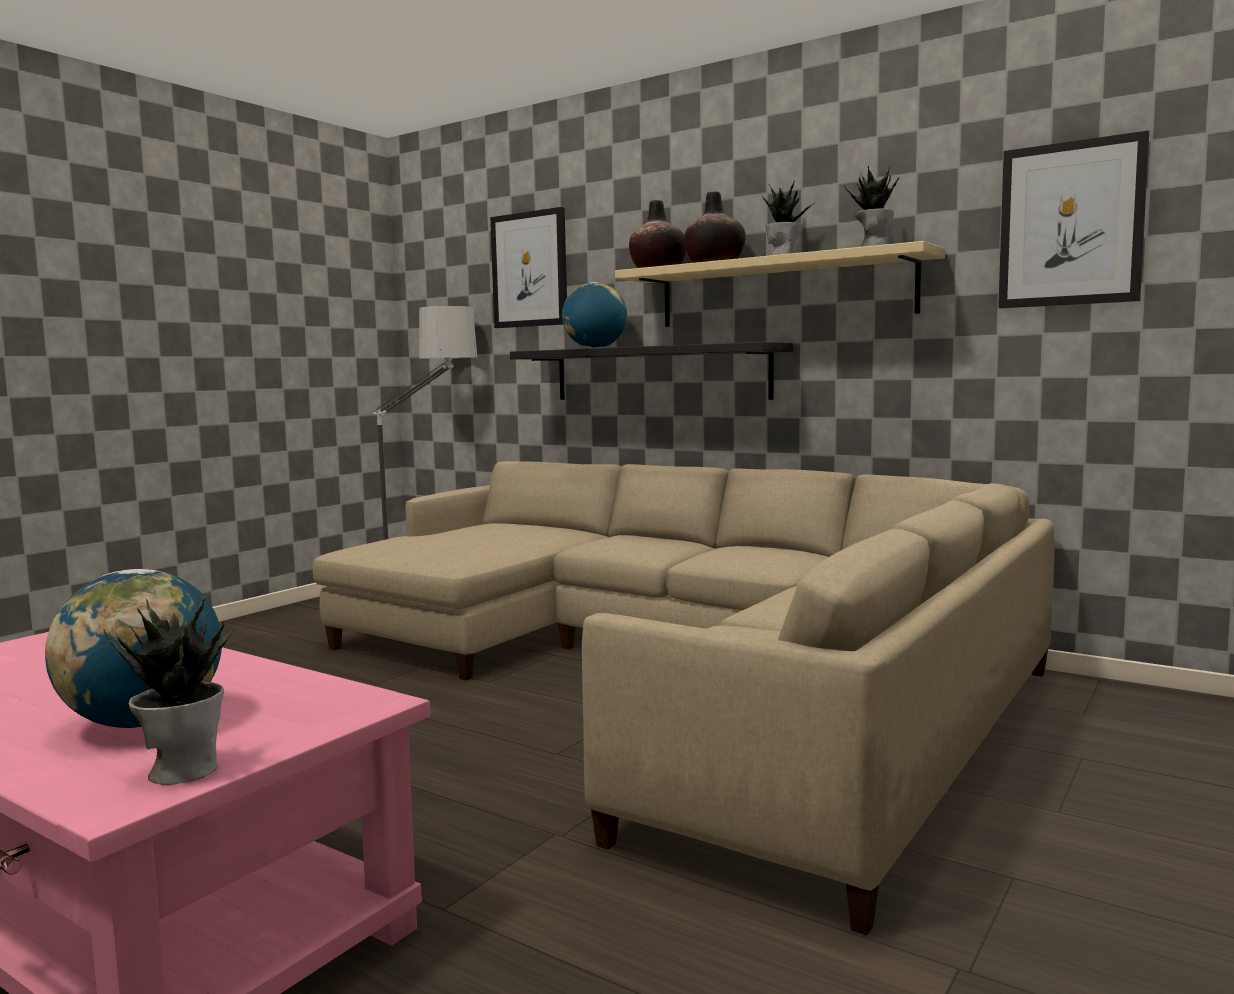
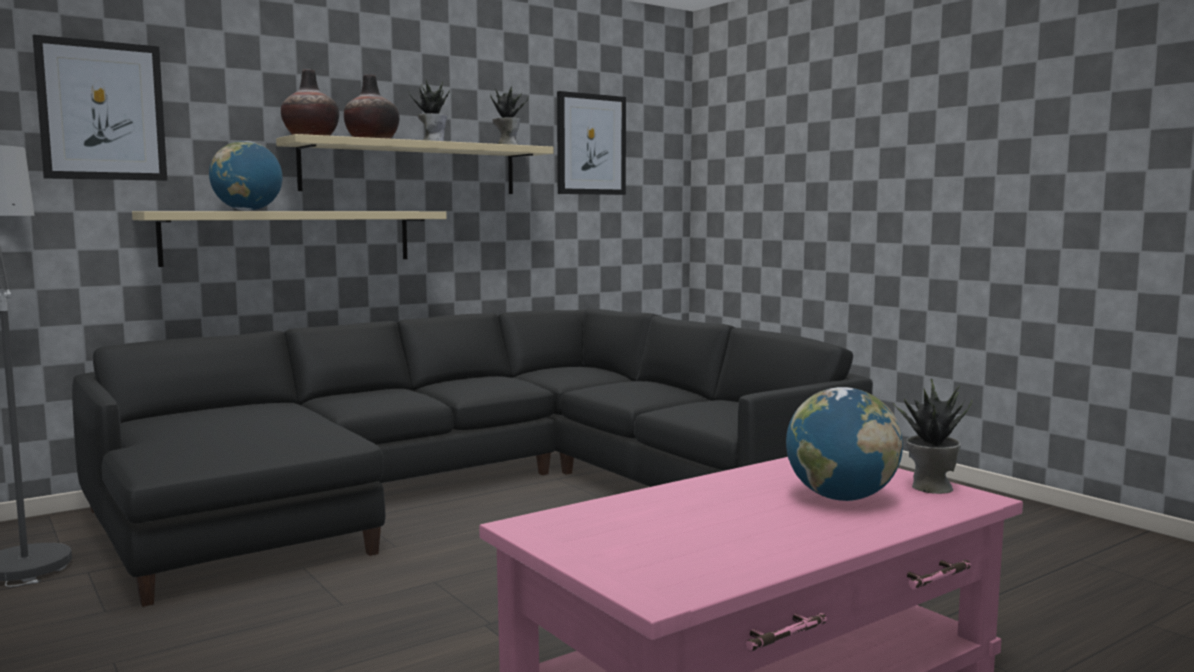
camera: 70 degrees left, 0 degrees up
(659, 373) = (290, 237): black shelf -> beige shelf
(678, 673) = (473, 491): beige sofa -> black sofa

